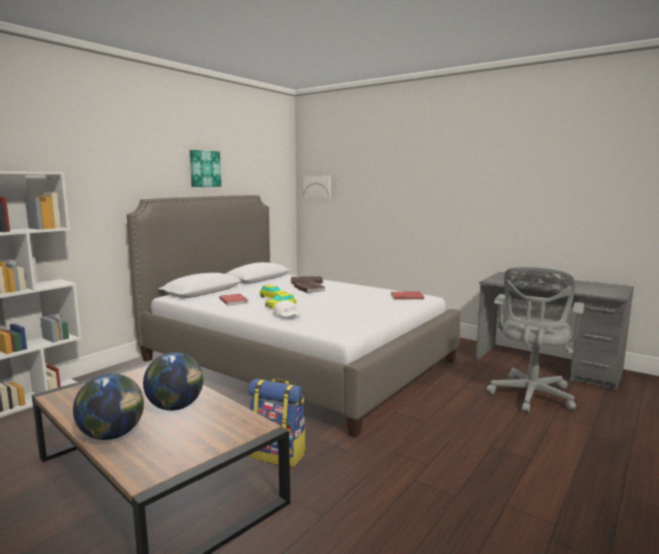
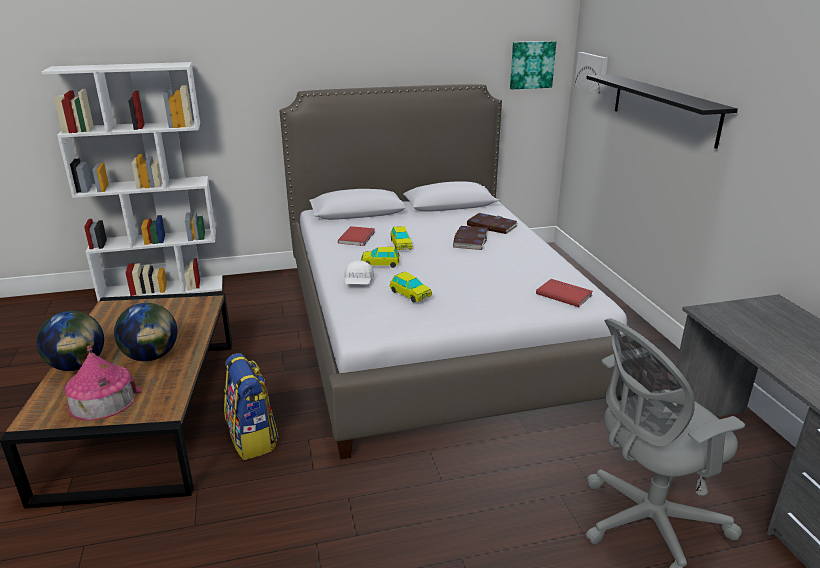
camera: 40 degrees right, 15 degrees up
(189, 442) = (103, 400): none -> toy house
(204, 168) = (401, 47): picture -> picture (531, 65)
(334, 313) = (410, 294): none -> toy car
(387, 195) = (663, 108): none -> black shelf

